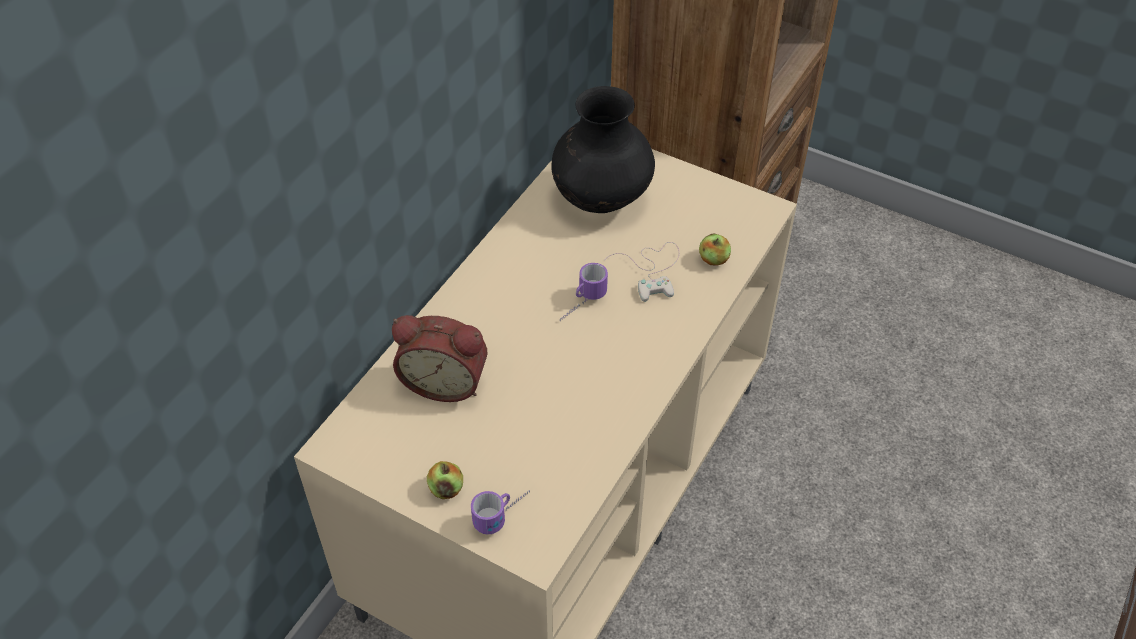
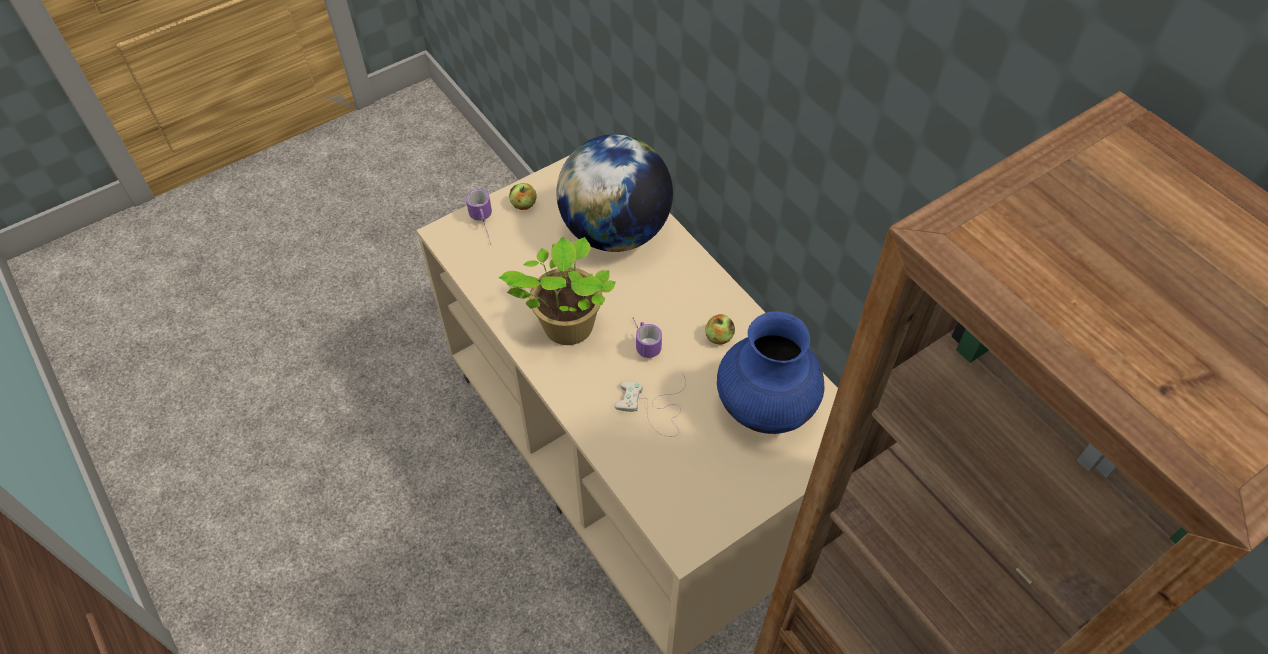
camera: 115 degrees right, 5 degrees up
(445, 381) = (615, 231): alarm clock -> globe
(601, 198) = (765, 407): black vase -> blue vase
(604, 372) = (565, 328): none -> potted plant
(713, 259) = (642, 462): apple -> apple (719, 337)

